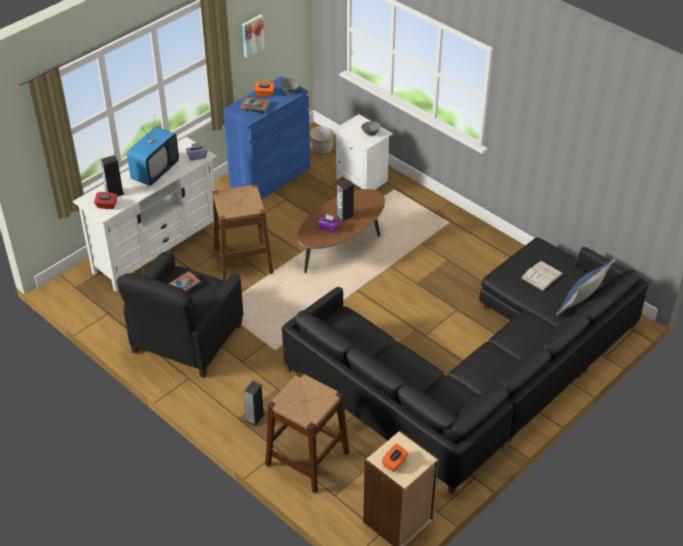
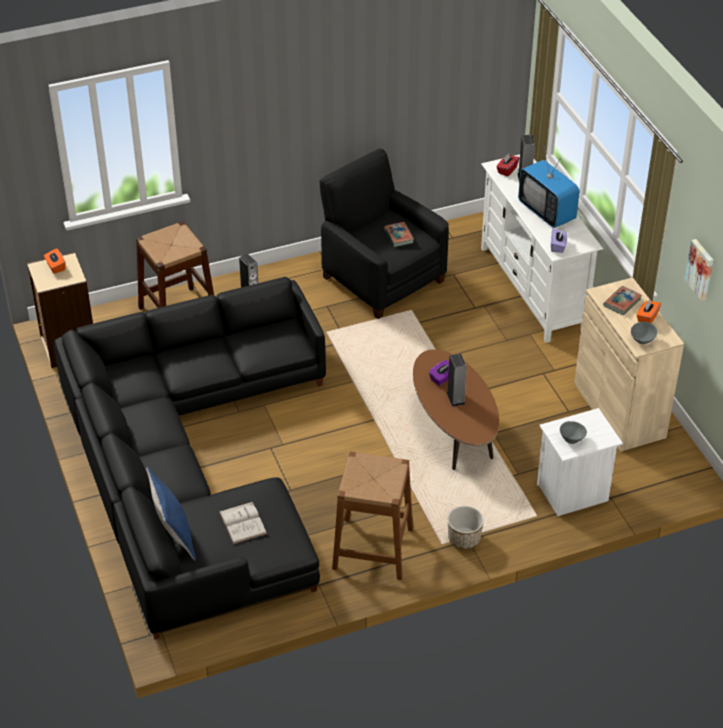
camera: 115 degrees right, 0 degrees up
(243, 260) = (476, 346): brown stool -> brown stool (373, 548)
(270, 177) = (619, 410): blue cabinet -> beige cabinet
(322, 149) = (657, 475): planter -> planter (464, 539)

